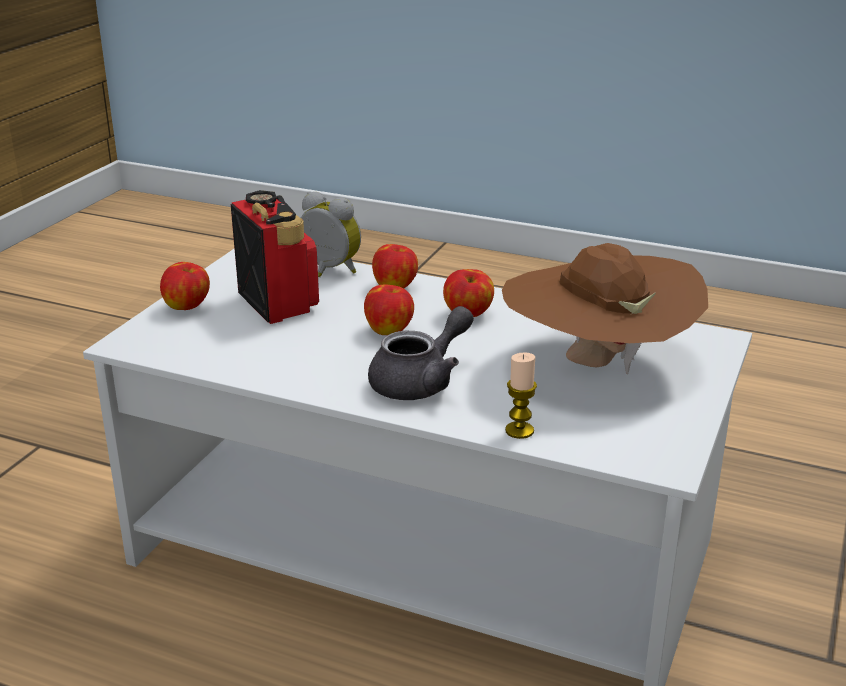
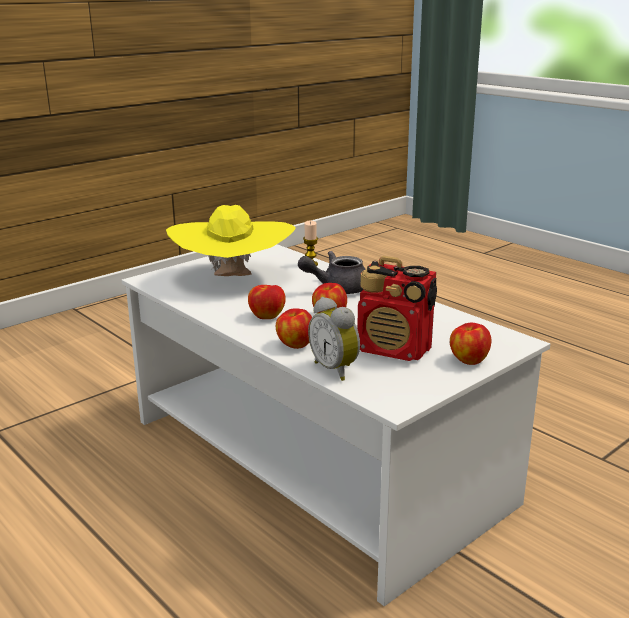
camera: 155 degrees left, 5 degrees down
(277, 302) = (395, 350): radio -> radio turned 60 degrees counterclockwise
(597, 365) = (233, 279): brown hat -> yellow hat

